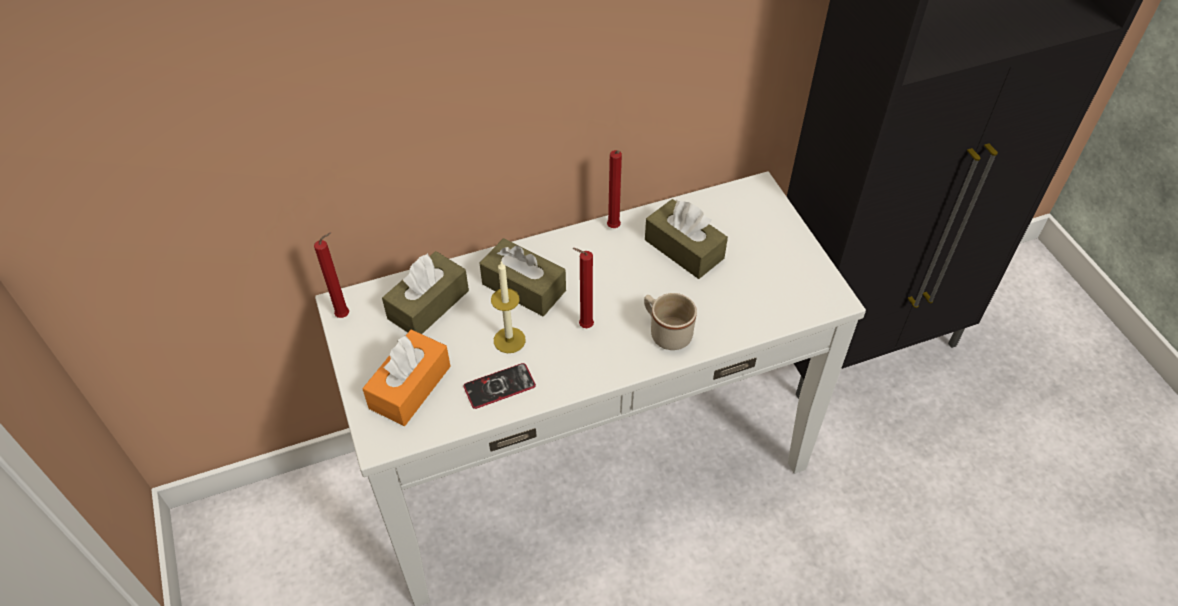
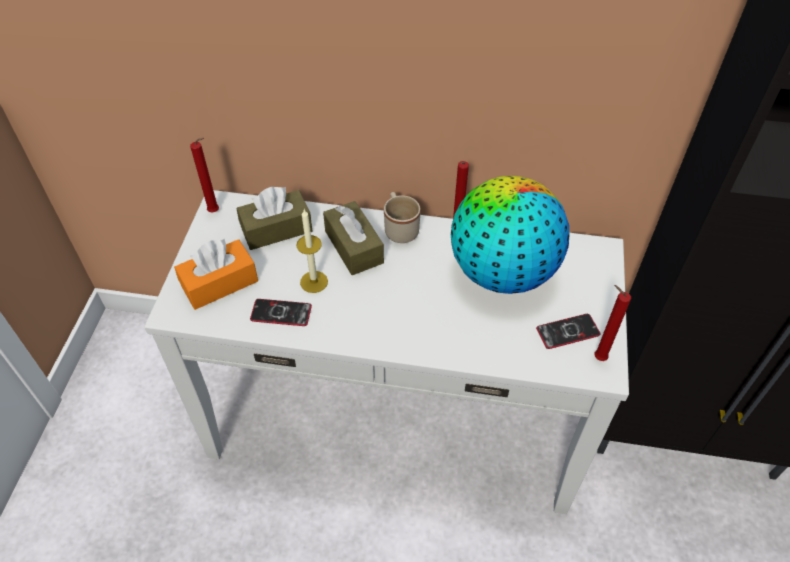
camera: 30 degrees right, 0 degrees up
(583, 326) = (377, 297): red candle -> red candle (597, 357)
(666, 332) = (438, 331): beige mug -> beige mug (400, 228)
(684, 249) = (502, 272): brown tissue box -> globe
(780, 278) = (567, 332): none -> phone

